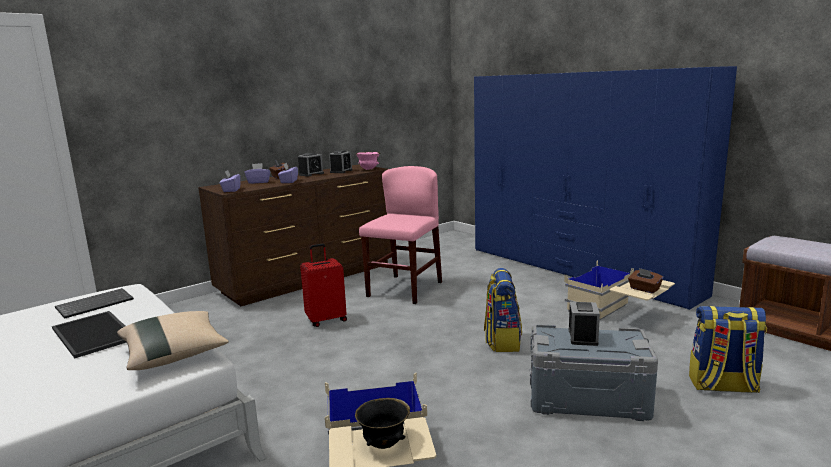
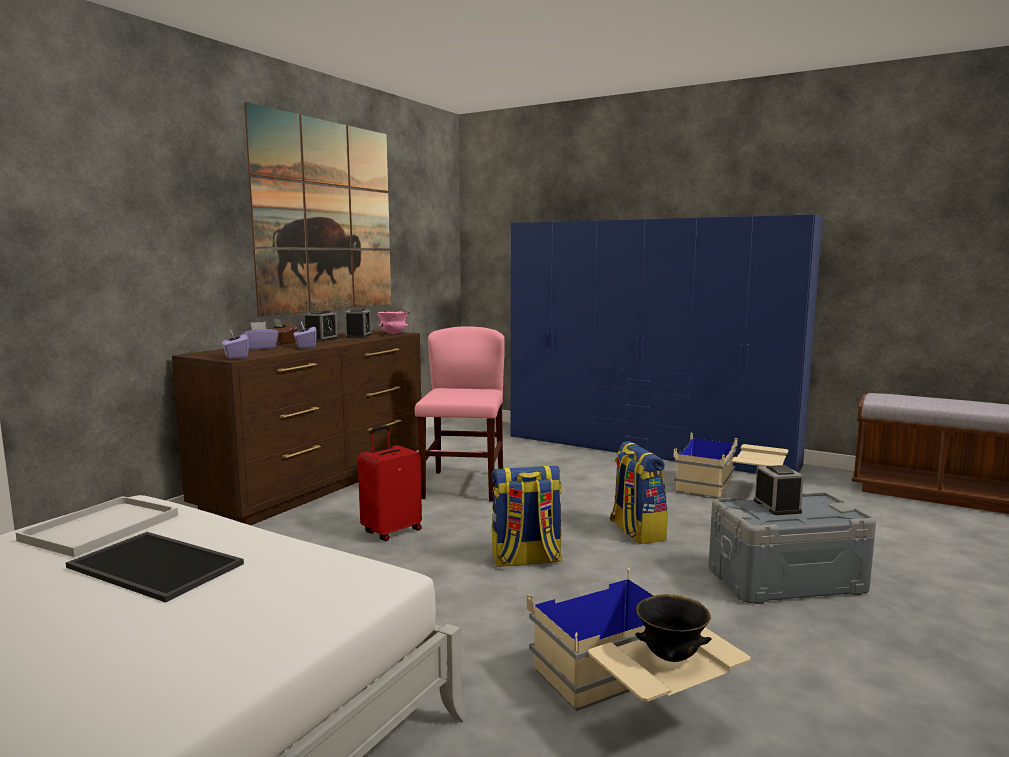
camera: 20 degrees left, 5 degrees down
(96, 304) = (102, 526): keyboard -> white tray
(174, 355) = (332, 577): beige pillow -> none
(321, 81) = (326, 217): none -> picture
(644, 289) = (763, 458): brown tissue box -> none
(722, 386) = (897, 549): backpack -> backpack (525, 560)

